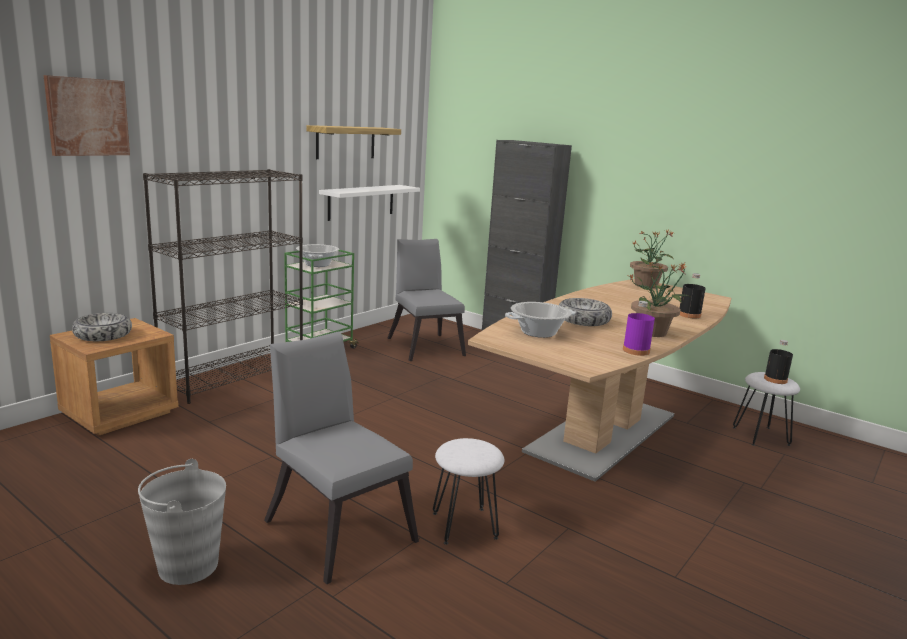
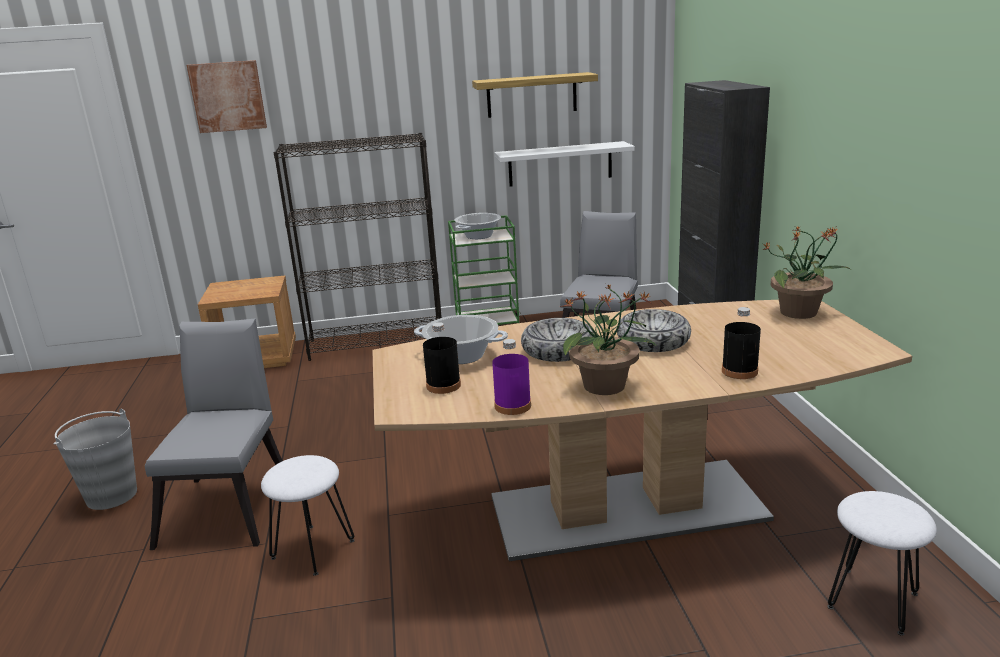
camera: 45 degrees right, 5 degrees up
(103, 335) = (236, 288): bowl -> bowl (653, 341)
(775, 379) = (886, 514): black bottle -> black bottle (443, 385)

